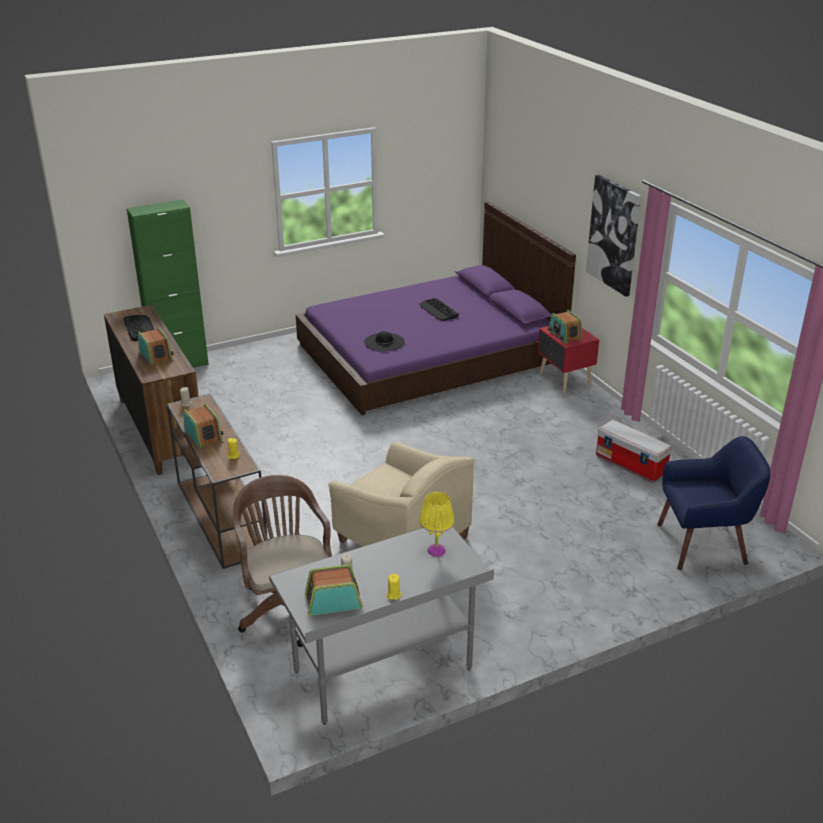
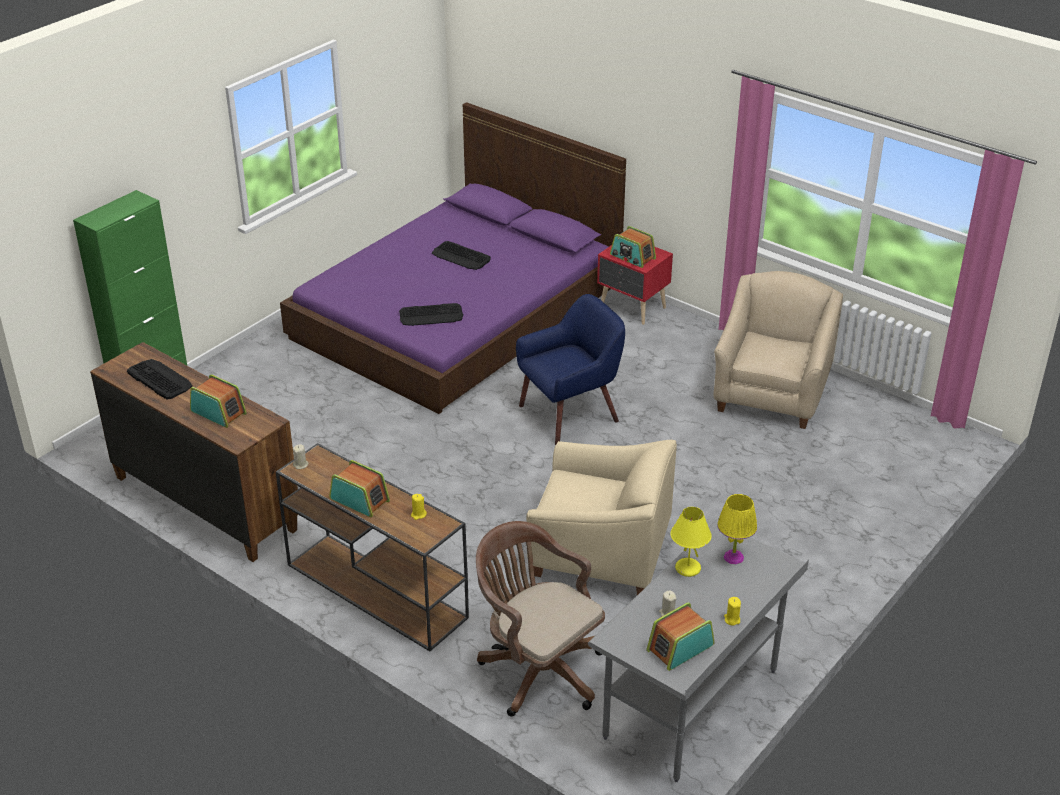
camera: 25 degrees left, 5 degrees up
(384, 342) = (431, 315): black hat -> keyboard
(391, 547) = (687, 568): none -> yellow table lamp
(614, 235) = (683, 131): picture -> none
(631, 465) = (771, 393): storage box -> beige armchair
(703, 544) = (897, 463): blue armchair -> blue armchair (570, 413)

